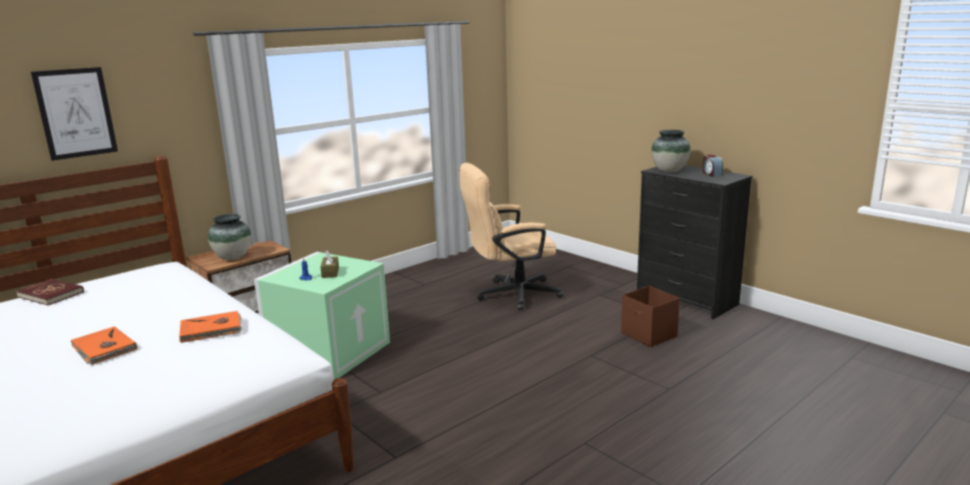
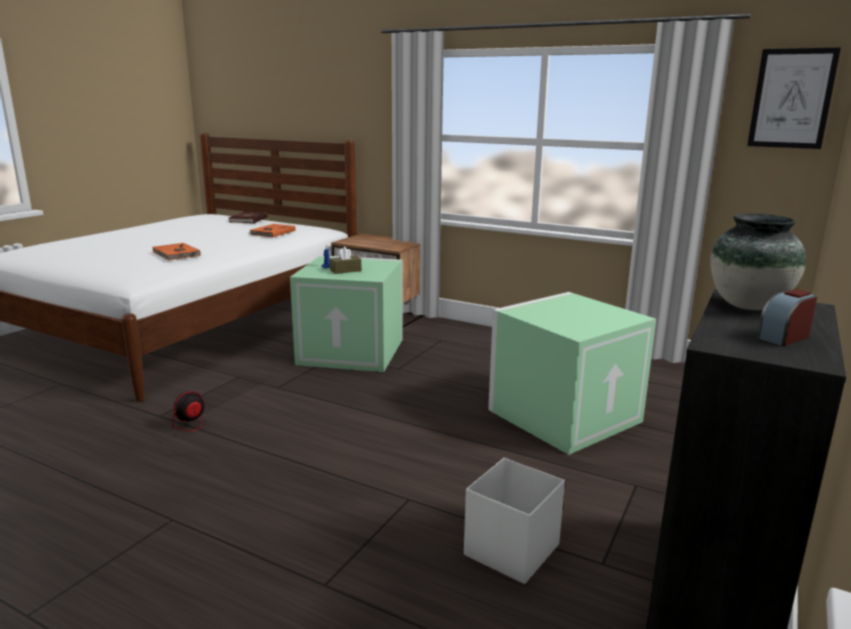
camera: 70 degrees right, 0 degrees up
(76, 113) = (309, 95): picture -> picture (791, 99)
(103, 348) = (148, 241): orange book -> orange book (272, 232)
(233, 257) = (365, 242): vase -> none
(446, 440) = (186, 434): none -> fan
(510, 295) = (564, 414): beige office chair -> green storage box
(649, 335) = (510, 550): brown storage box -> white storage box

